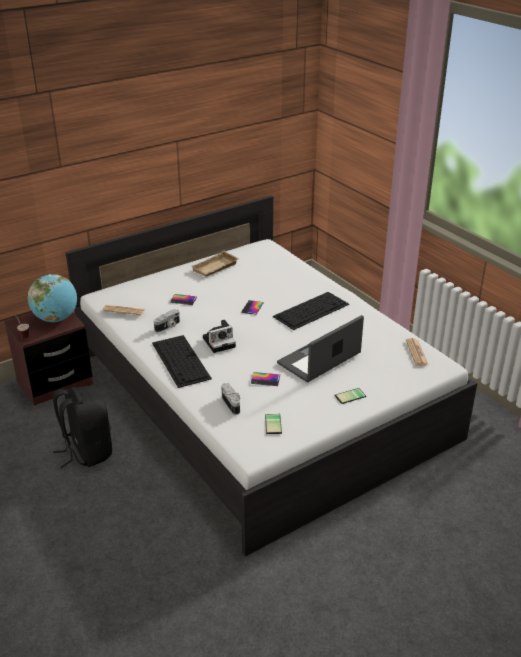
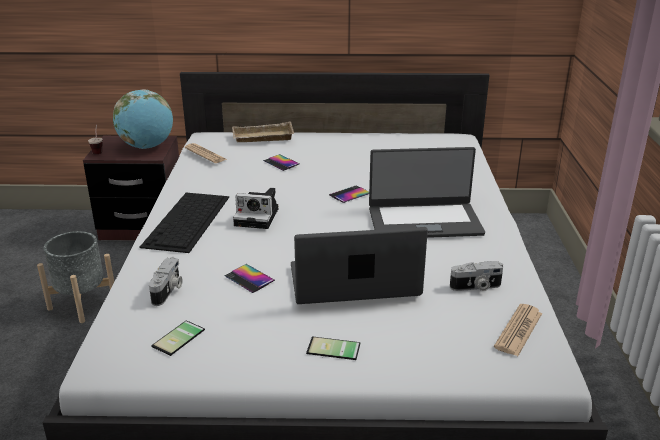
camera: 35 degrees right, 5 degrees down
(87, 451) = (82, 304): black backpack -> grey planter
(168, 326) = (225, 182): camera -> camera (476, 287)
(215, 268) = (364, 144): beige tray -> beige tray (262, 138)
(311, 310) = (424, 221): keyboard -> laptop

